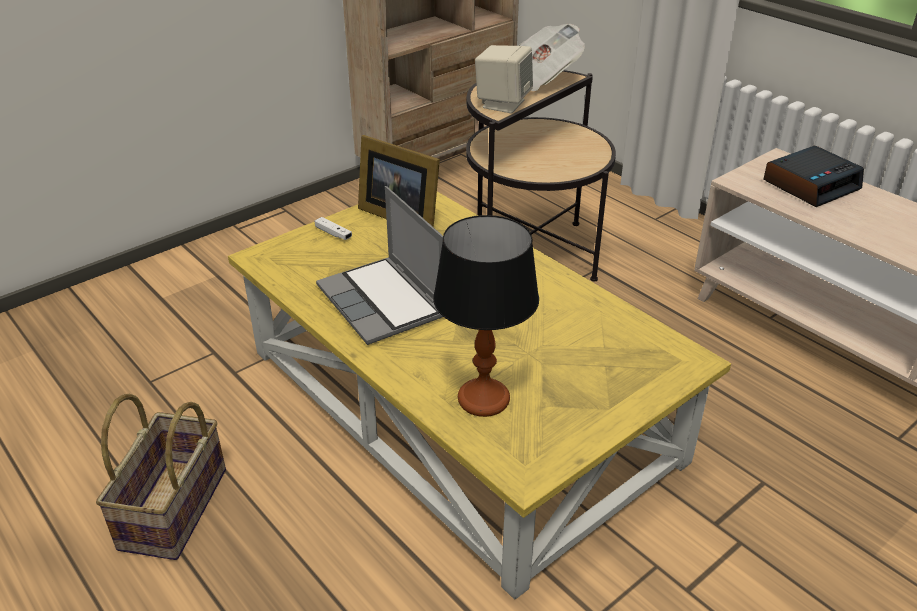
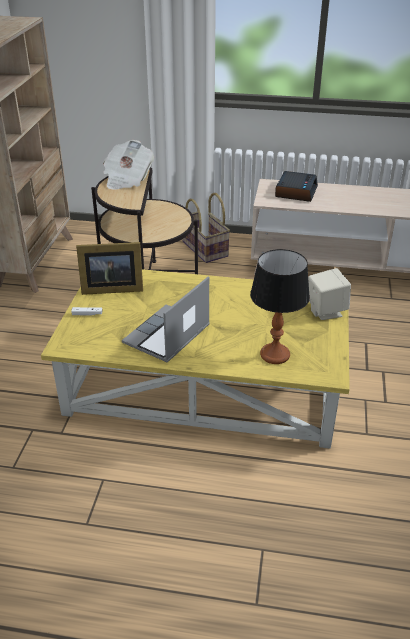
camera: 40 degrees left, 0 degrees up
(175, 509) = (124, 517): basket -> basket (206, 249)
(383, 302) = (167, 336): laptop -> laptop turned 105 degrees clockwise
(503, 103) = (128, 199): beige speaker -> beige speaker (325, 311)

